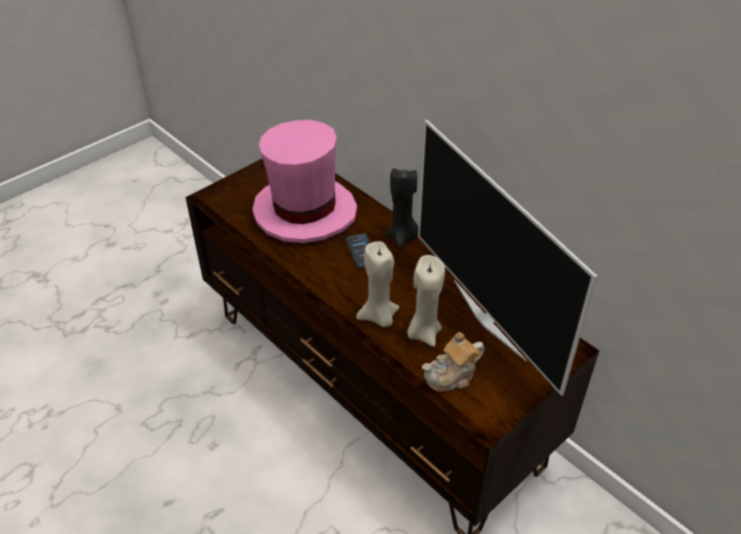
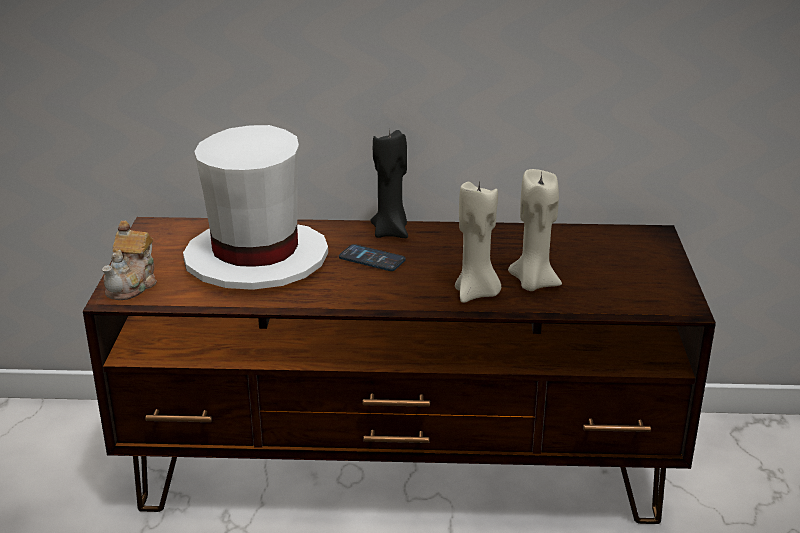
camera: 45 degrees left, 15 degrees down
(304, 212) = (256, 259): pink hat -> white hat
(452, 376) = (607, 297): teapot -> teapot (133, 285)
(490, 318) = (565, 247): television -> none

